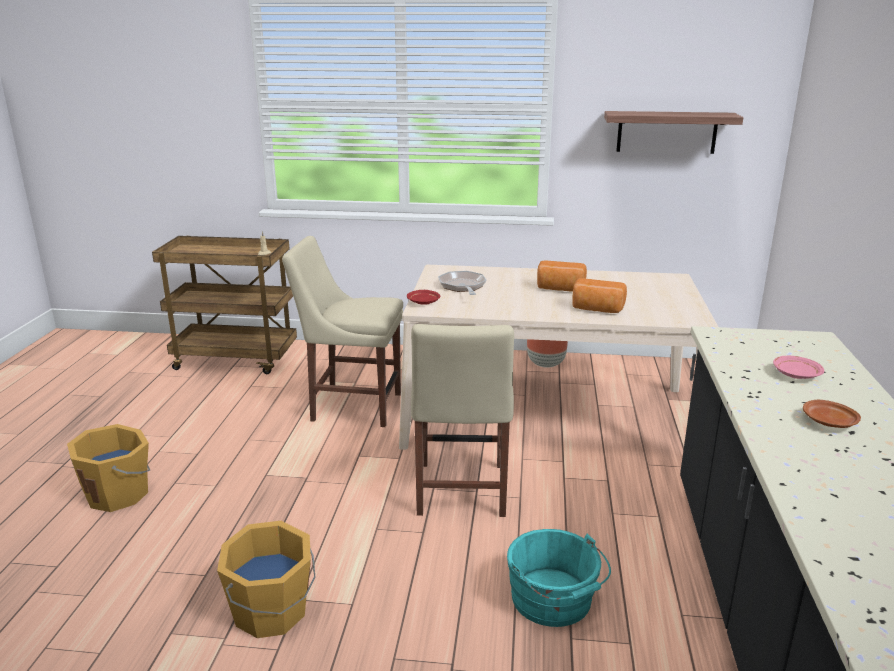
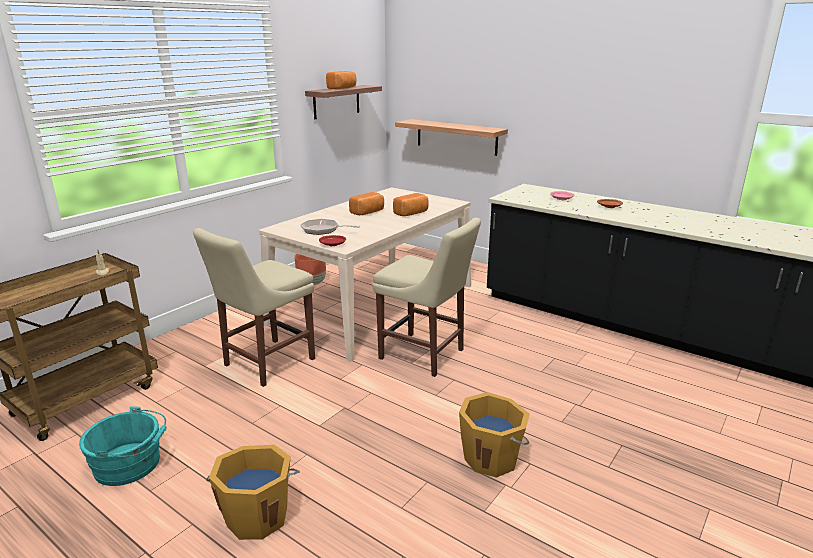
camera: 60 degrees left, 0 degrees up
(554, 601) = (545, 360): turquoise bucket -> turquoise bucket (131, 464)
(666, 113) = (343, 88): none -> bread
(825, 222) = (456, 137): none -> shelf

